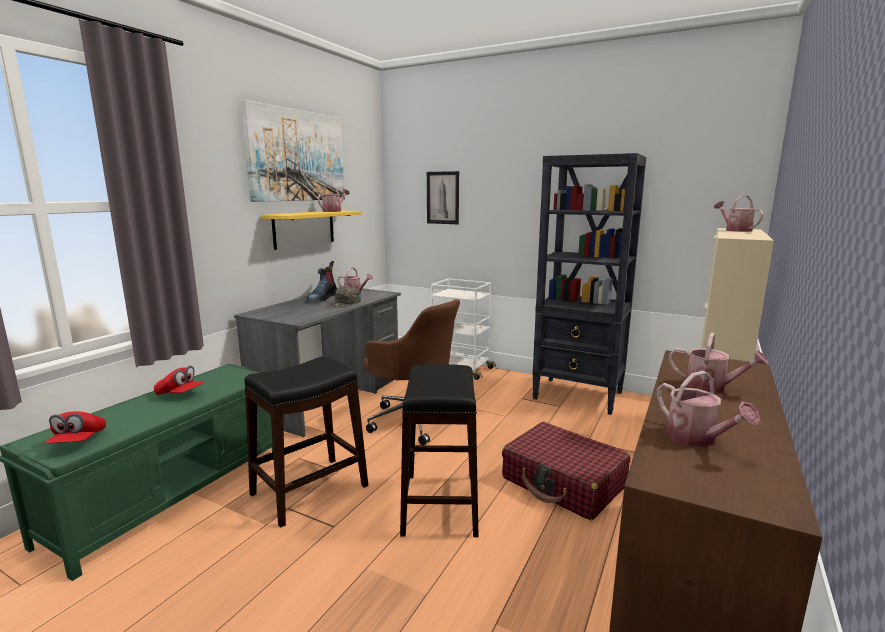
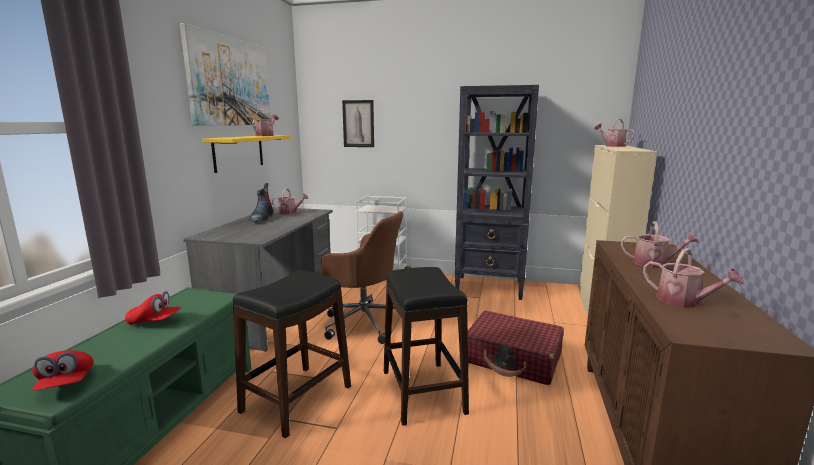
camera: 15 degrees left, 0 degrees up
(344, 303) = (288, 221): green cap -> none

